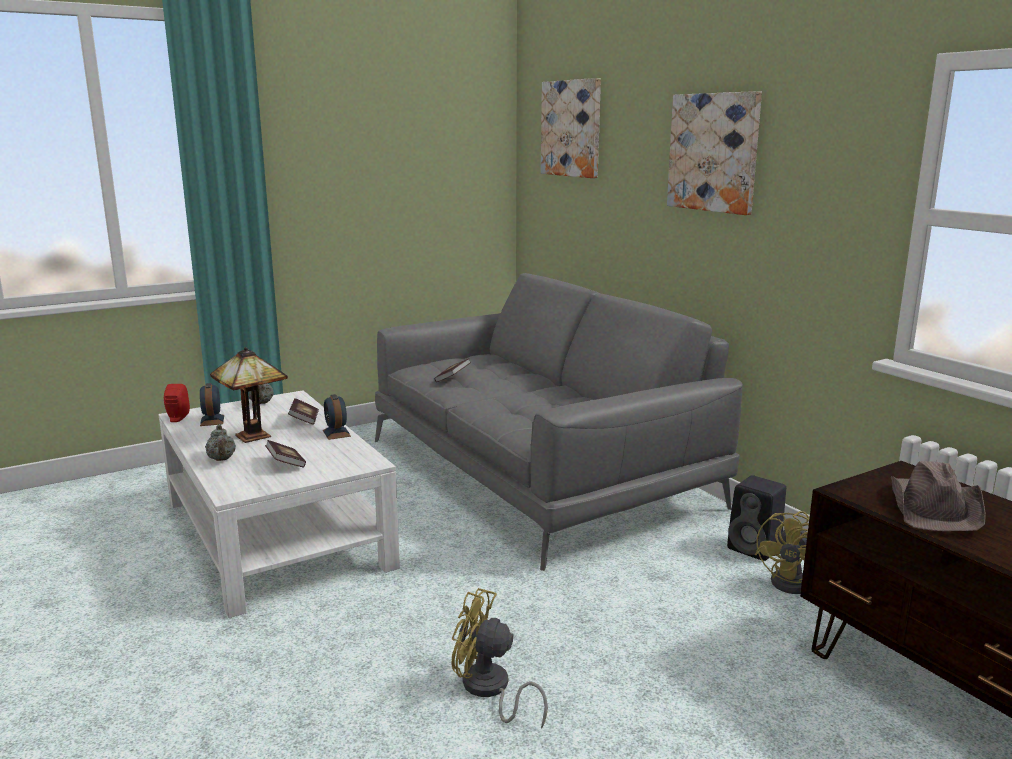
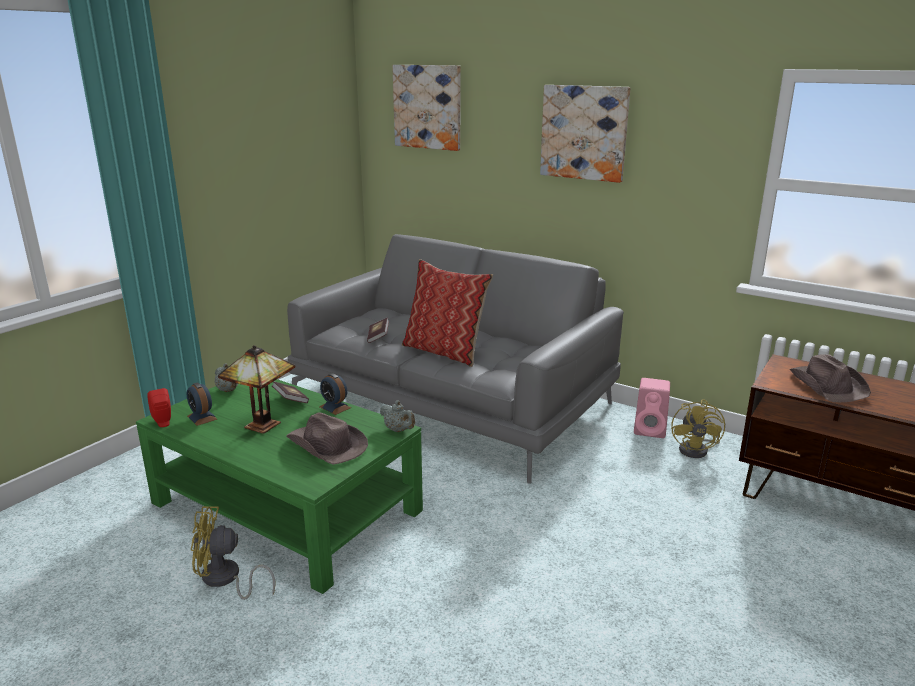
camera: 25 degrees left, 5 degrees up
(222, 459) = (262, 454): grey teapot -> grey teapot (398, 430)
(277, 533) = (287, 507): white coffee table -> green coffee table
(286, 464) = (327, 446): book -> brown hat
(489, 690) = (579, 587): yellow fan -> yellow fan (225, 580)
(506, 402) = (445, 351): none -> pillow
(756, 549) = (651, 430): black speaker -> pink speaker

